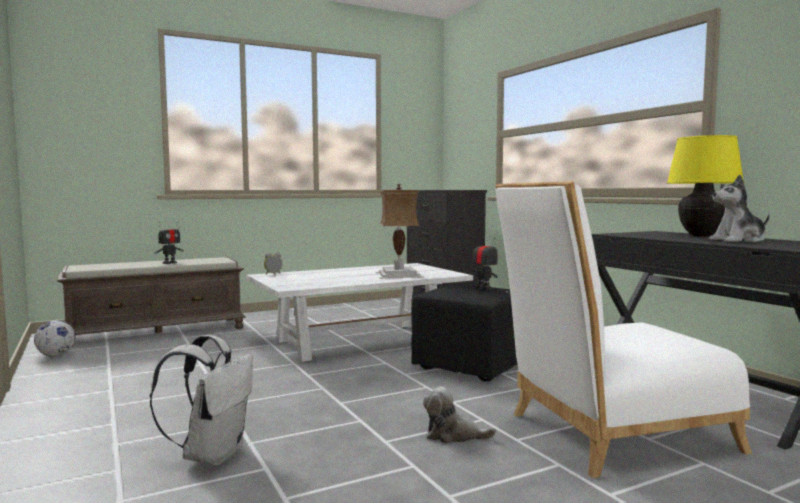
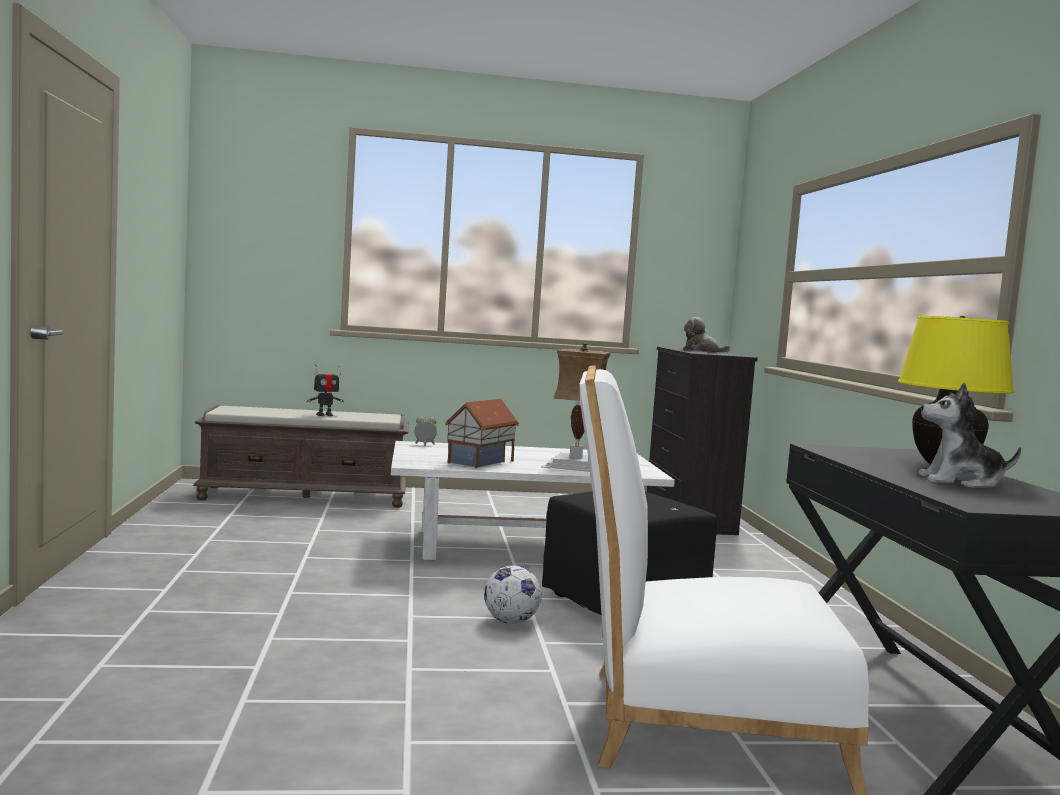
camera: 20 degrees right, 0 degrees up
(56, 355) = (181, 507): football -> football (511, 622)
(212, 454) = (222, 641): white backpack -> none
(334, 280) = (481, 462): none -> toy house
(453, 435) = (494, 680): plush toy -> plush toy (702, 351)
(484, 288) = (649, 500): toy robot -> none

